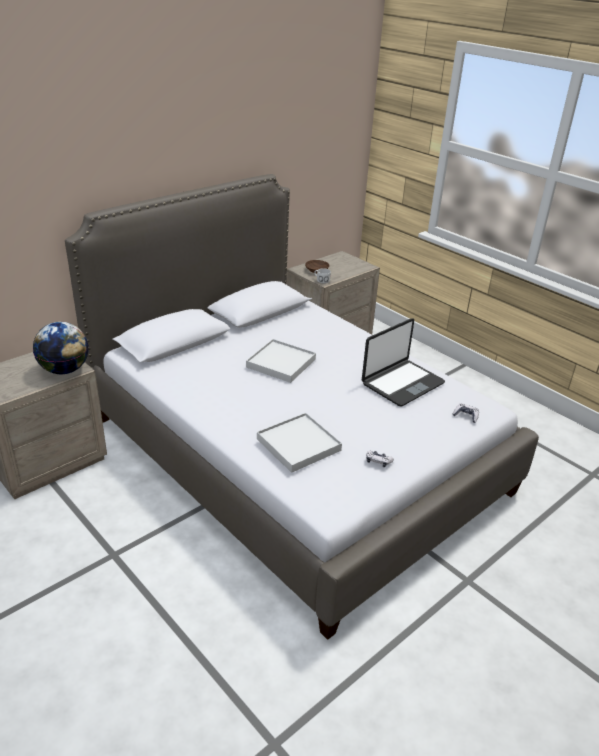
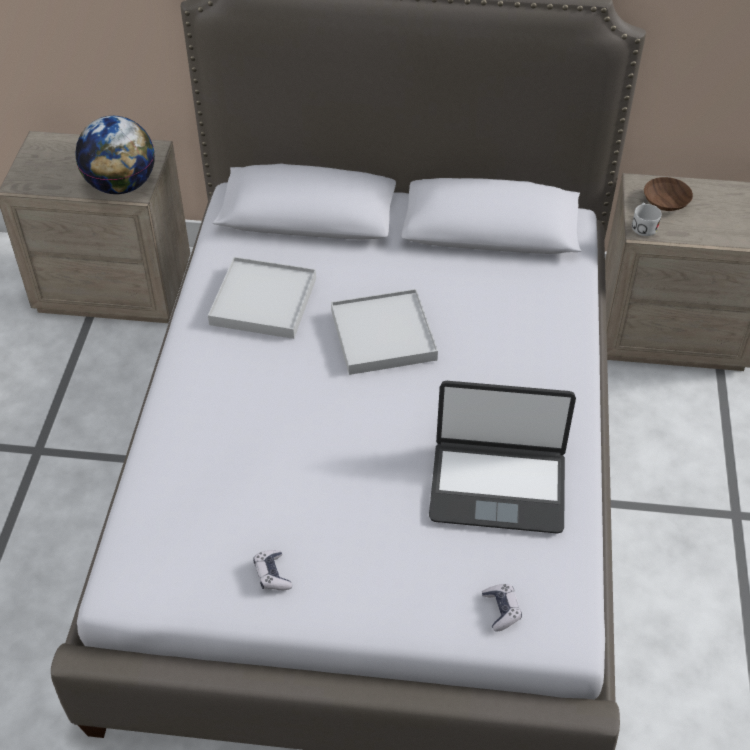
camera: 50 degrees right, 15 degrees up
(298, 444) = (217, 473): white tray -> white tray (263, 301)

